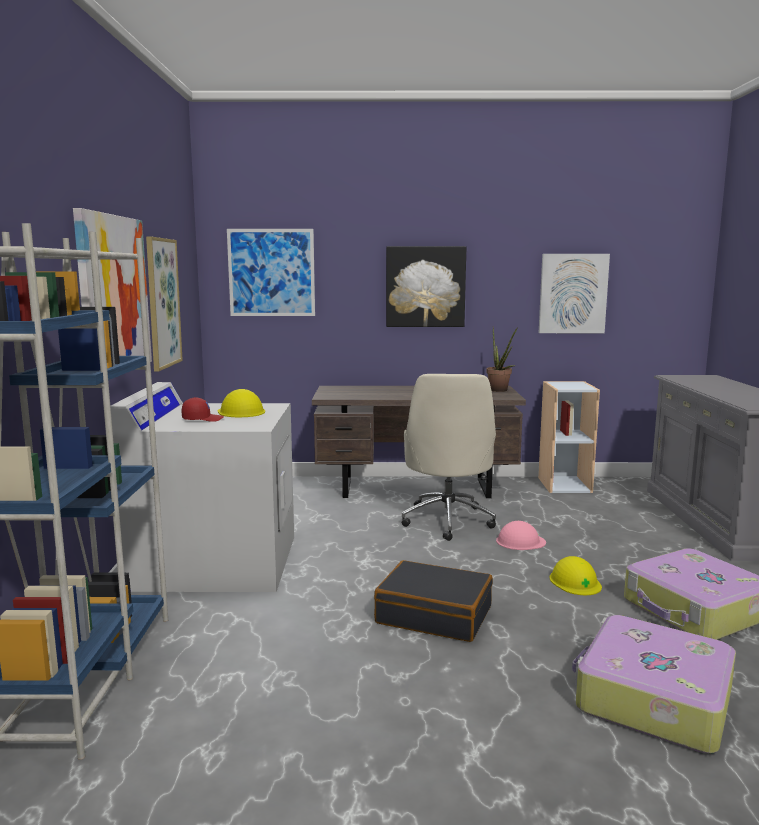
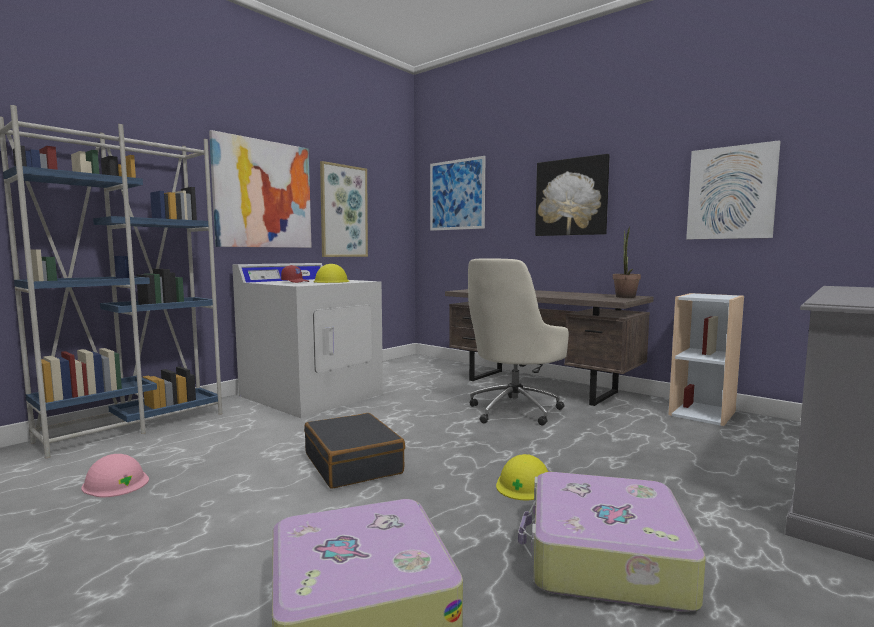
camera: 40 degrees right, 5 degrees down
(520, 541) = (545, 440): pink hard hat -> pink hard hat (116, 482)

